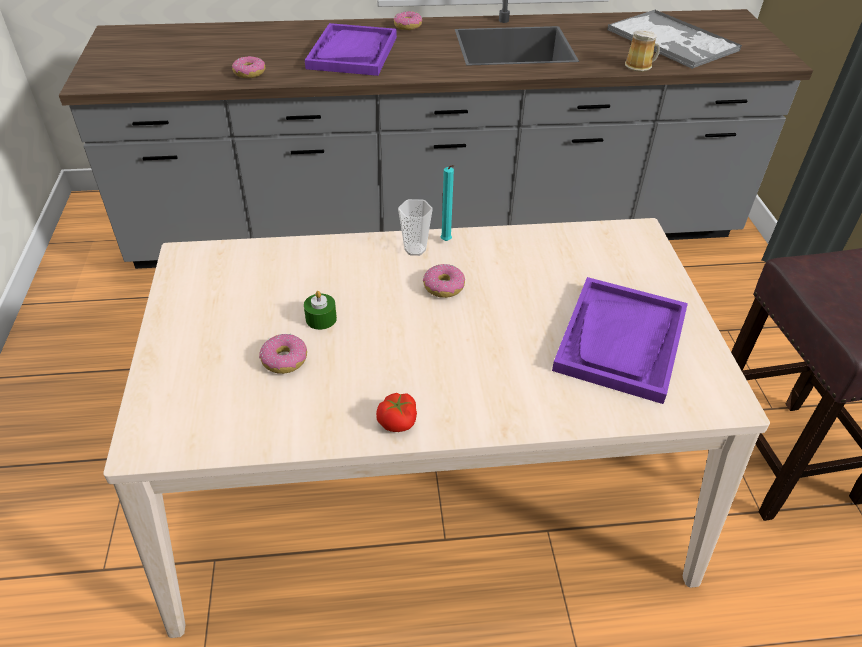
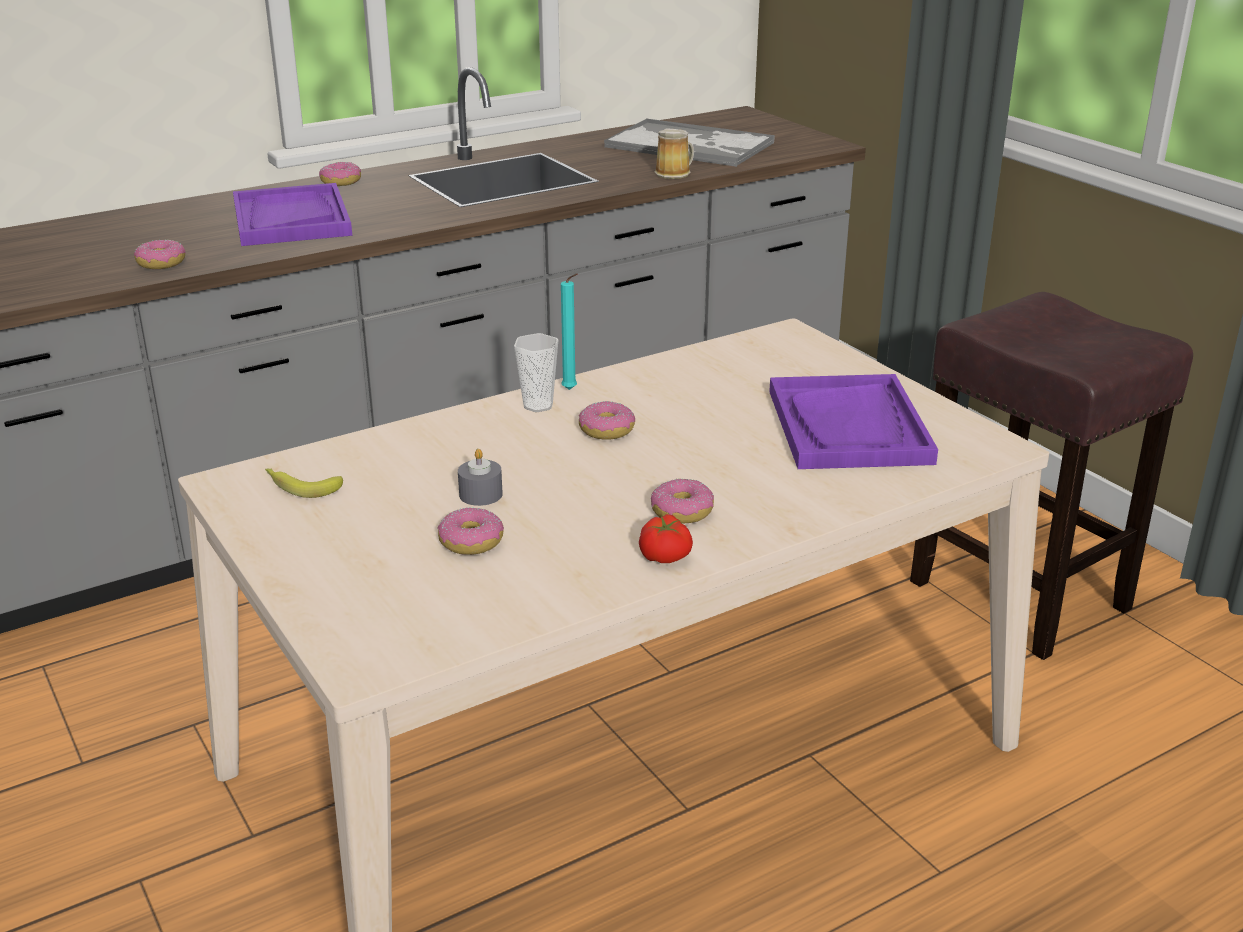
camera: 25 degrees left, 15 degrees down
(222, 274) = (301, 486): none -> banana
(321, 318) = (480, 494): green candle -> grey candle
(439, 382) = (682, 511): none -> donut

